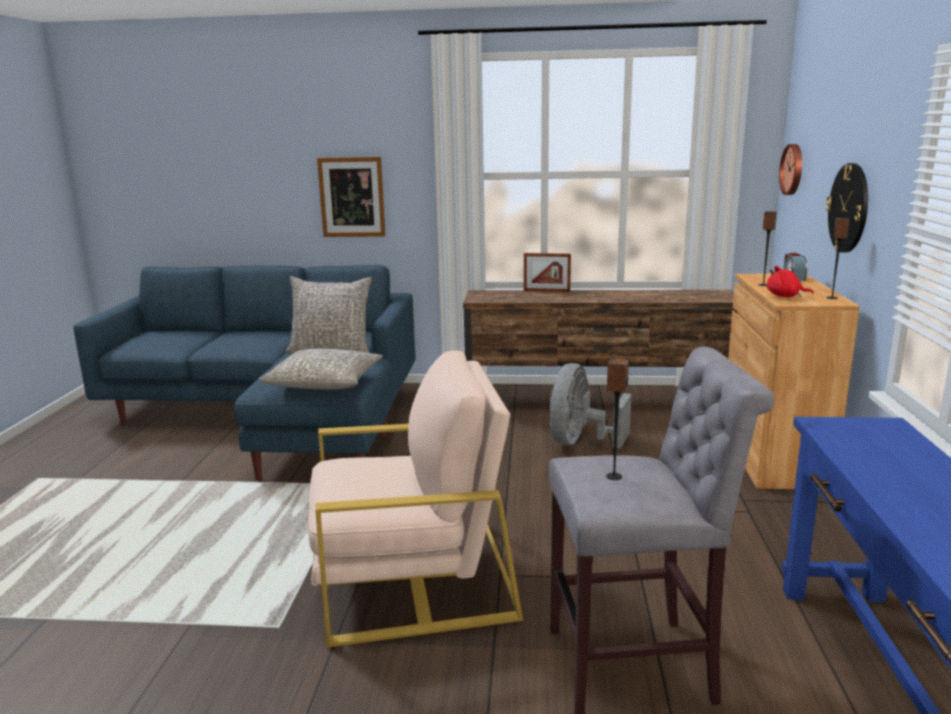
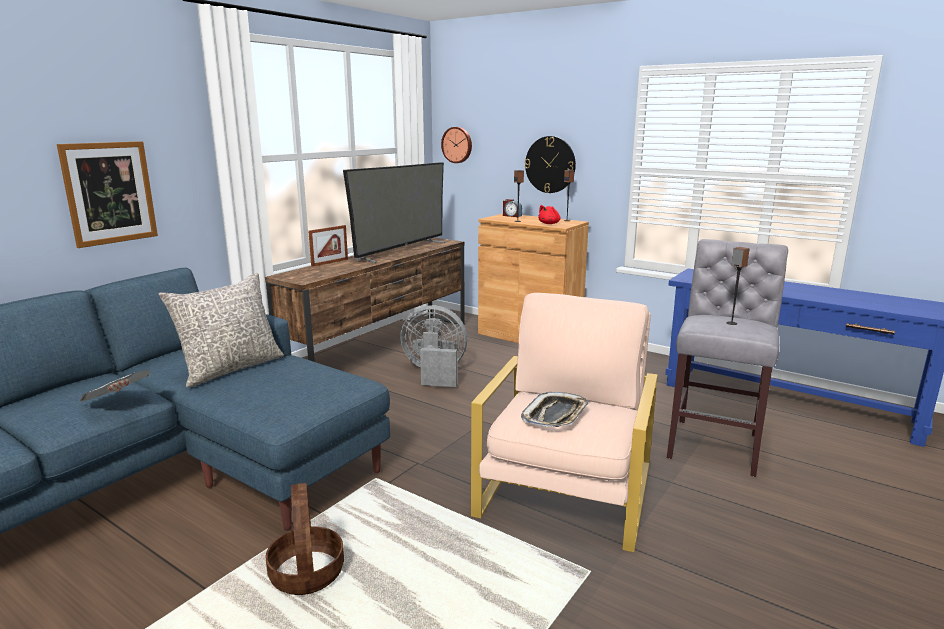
camera: 60 degrees left, 0 degrees up
(212, 505) = (306, 573): none -> basket
(248, 347) = (118, 402): none -> newspaper
(325, 383) = (324, 387): grey pillow -> none
(357, 475) = (555, 415): none -> tray
(580, 442) = (435, 373): grey fan -> grey fan turned 135 degrees clockwise
(642, 296) = (401, 251): none -> television

